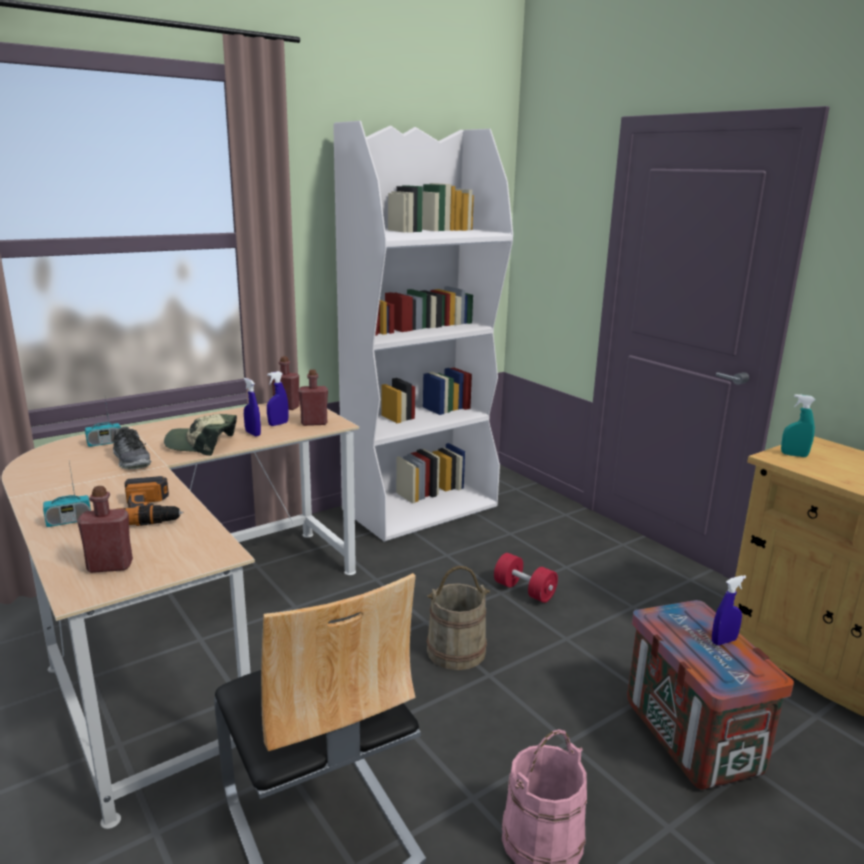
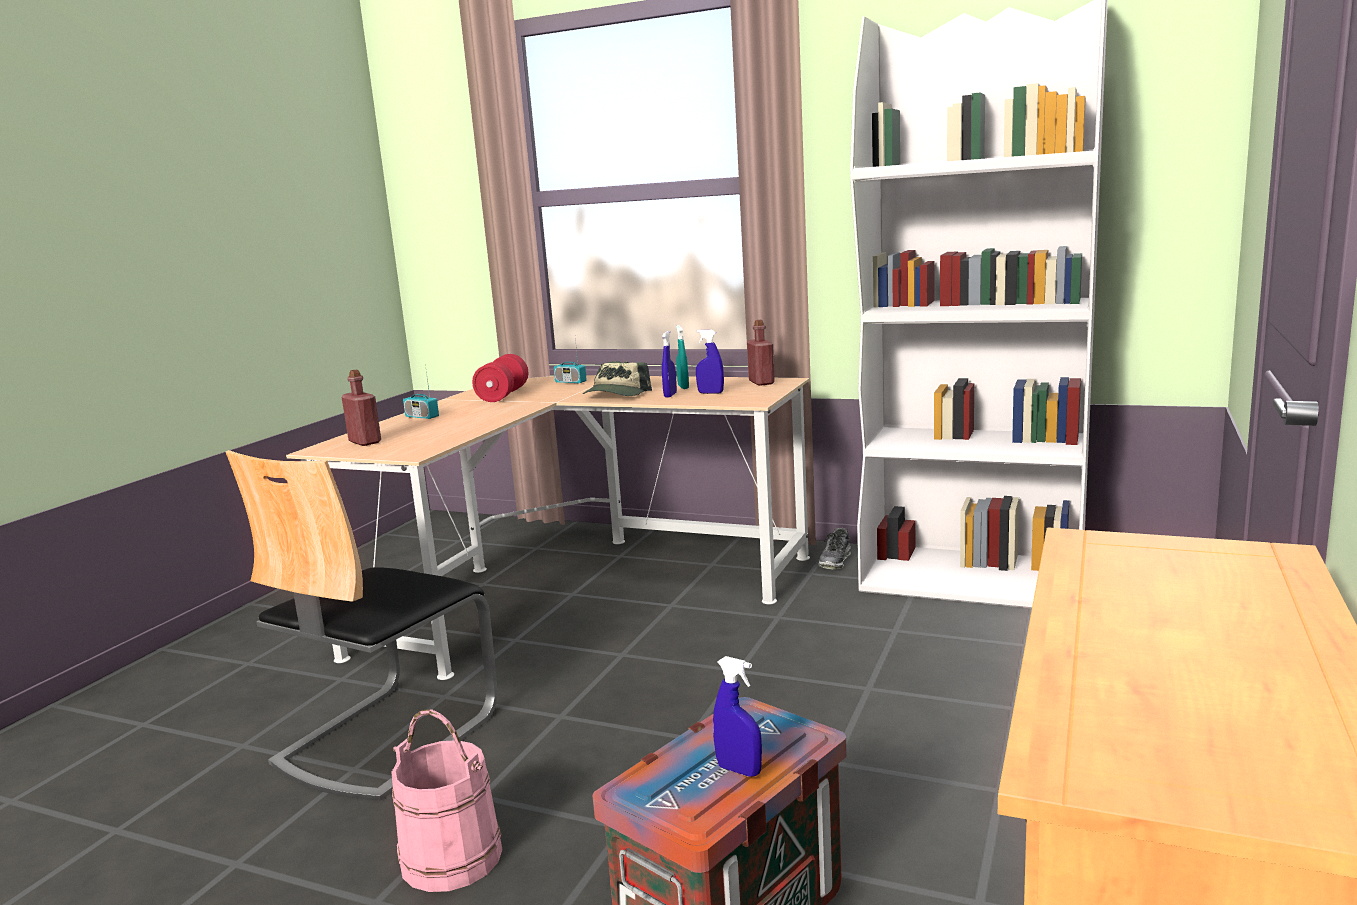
camera: 60 degrees right, 5 degrees down
(132, 460) = (549, 395): shoe -> shoe (835, 560)
(152, 511) = (465, 423): power drill -> none
(202, 444) = (616, 394): cap -> cap turned 135 degrees counterclockwise
(314, 423) = (739, 397): red bottle -> none
(456, 650) = (708, 704): beige bucket -> none
(524, 591) = (898, 700): red dumbbell -> red dumbbell (503, 395)
(794, 455) = (1135, 550): turquoise spray bottle -> turquoise spray bottle (683, 387)

